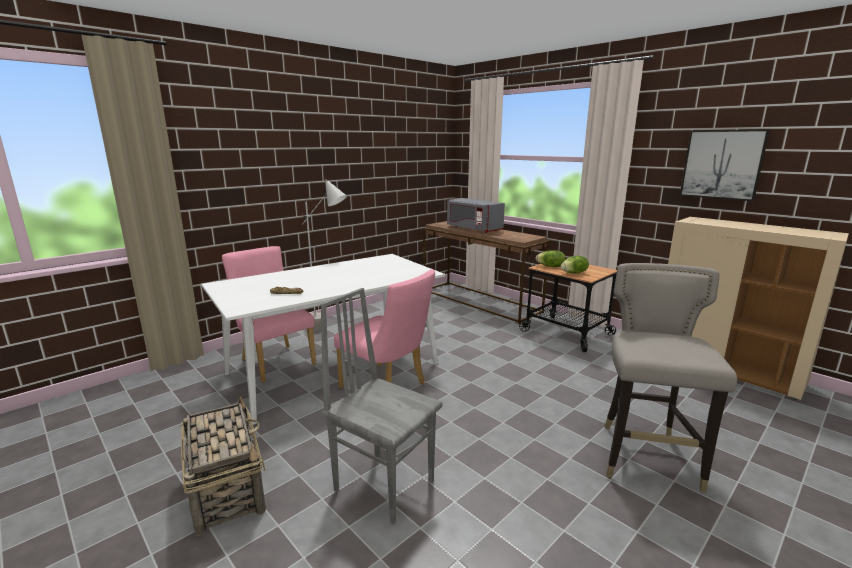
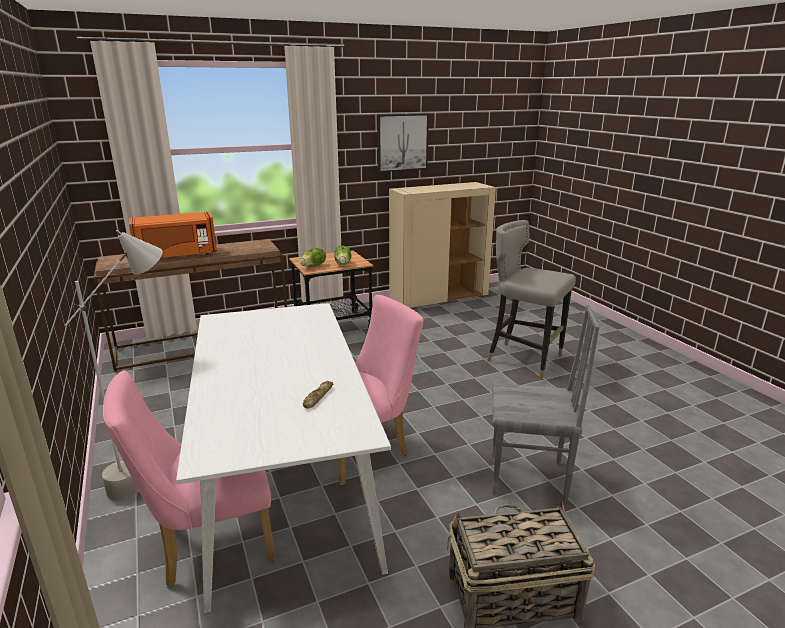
camera: 70 degrees left, 5 degrees up
(384, 484) = (528, 478): grey chair -> grey chair turned 135 degrees counterclockwise
(473, 229) = (176, 255): grey microwave -> orange microwave

